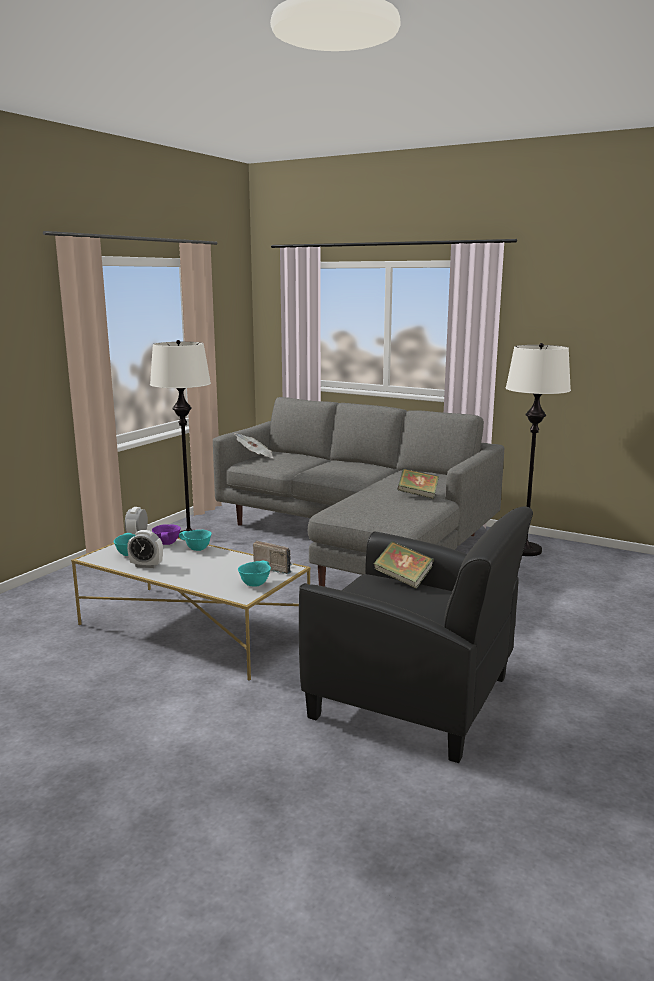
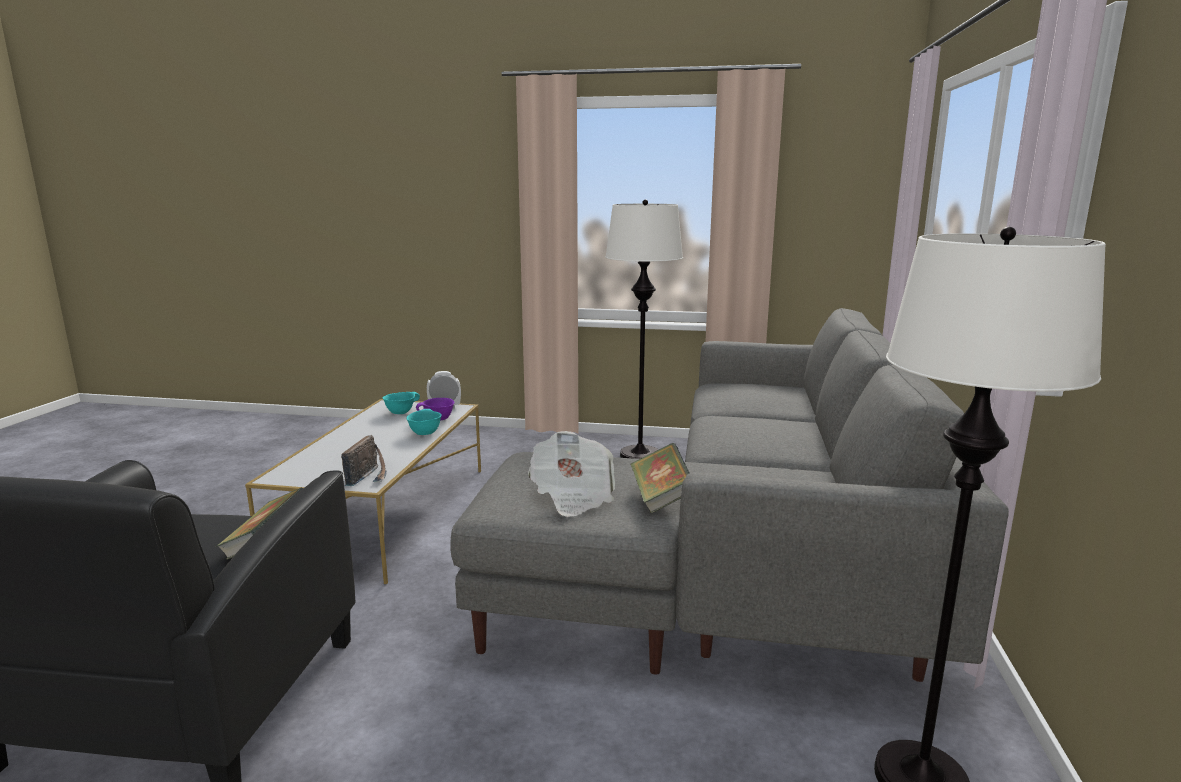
camera: 70 degrees right, 0 degrees up
(146, 565) = (368, 424): alarm clock -> none
(255, 456) = (745, 382): newspaper -> newspaper (572, 496)
(255, 584) = (315, 476): turquoise bowl -> none

